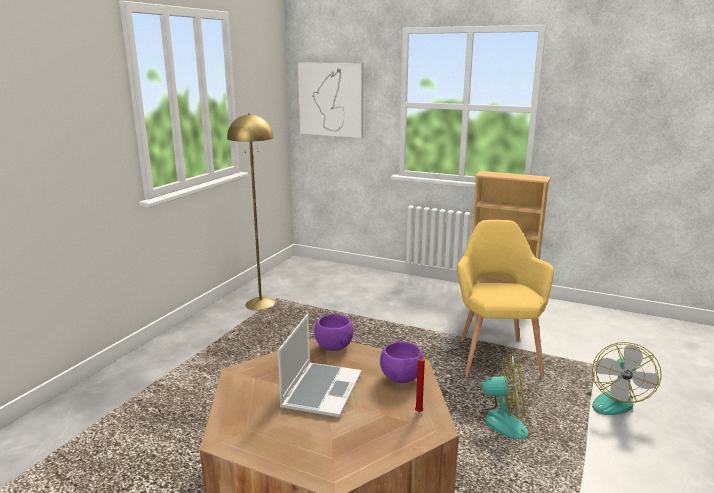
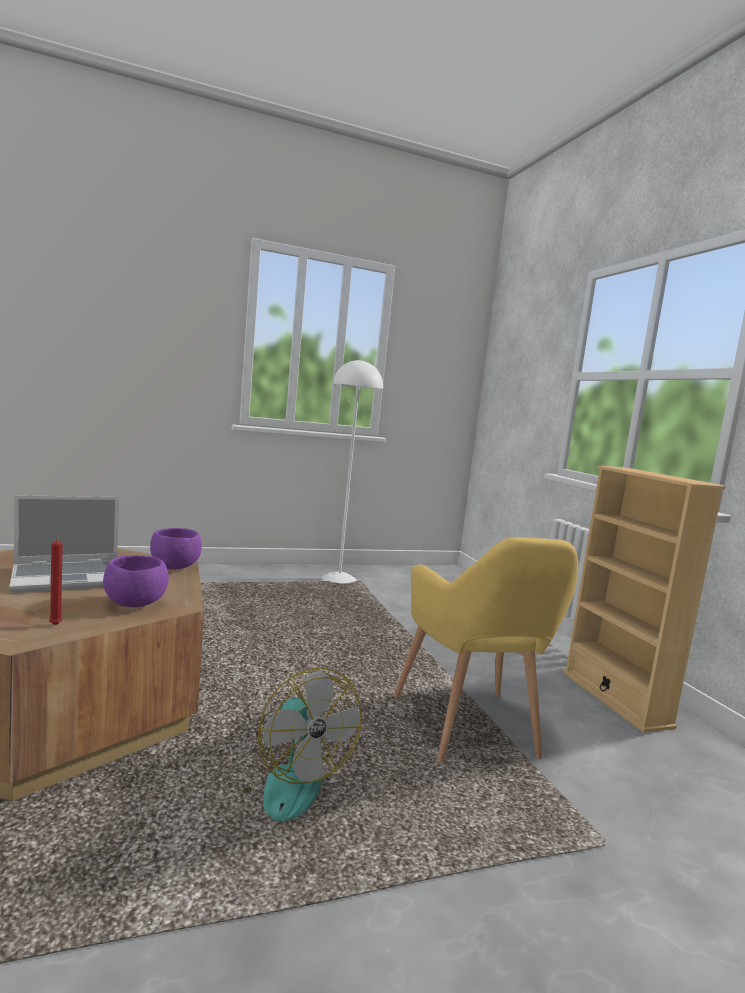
camera: 45 degrees right, 10 degrees down
(260, 304) = (339, 579): yellow floor lamp -> white floor lamp
(331, 99) = (513, 375): picture -> none
(495, 354) = (470, 732): yellow armchair -> yellow armchair turned 120 degrees clockwise
(611, 399) = (524, 899): fan -> none

